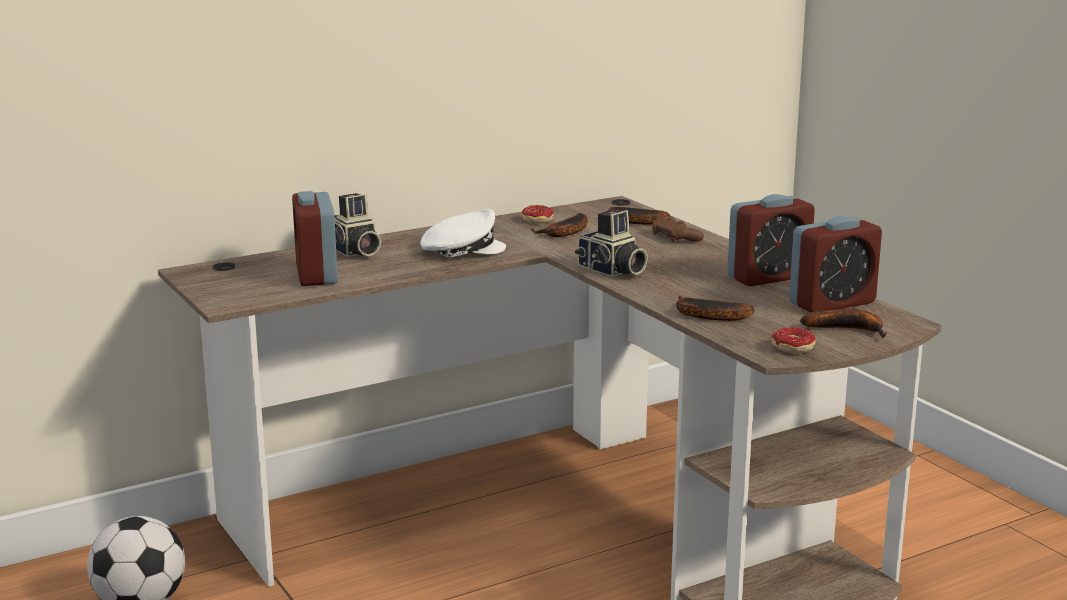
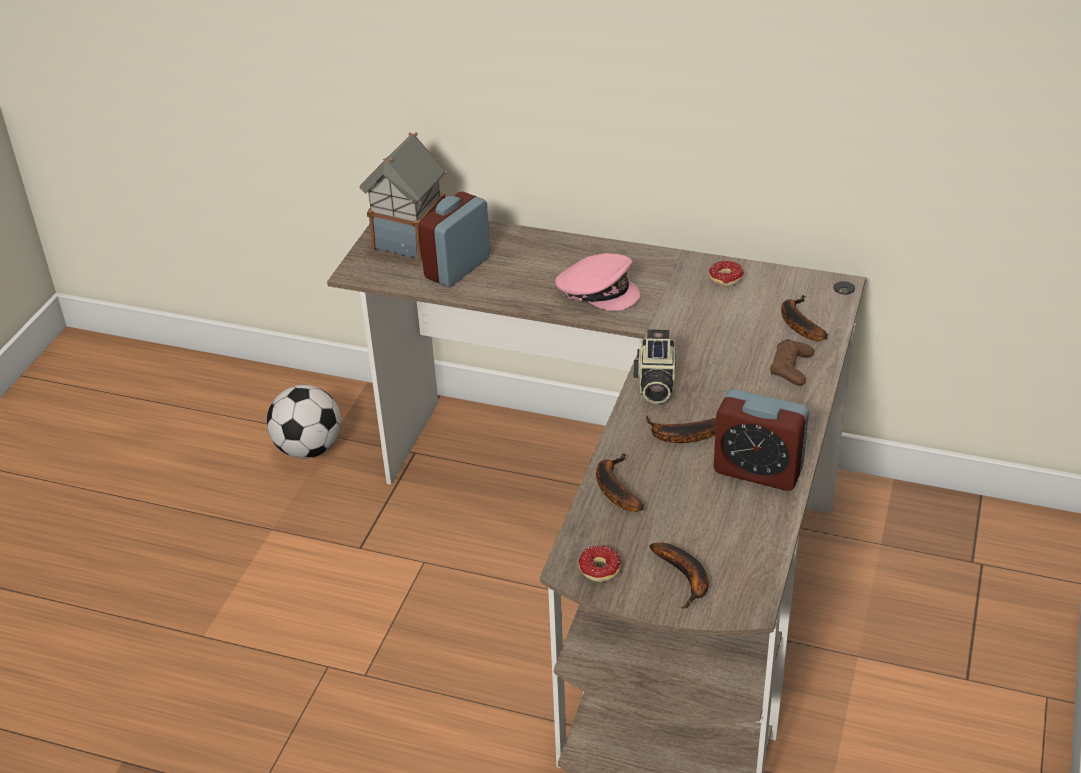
camera: 50 degrees right, 20 degrees up
(237, 275) = (409, 241): none -> toy house
(353, 252) = (526, 250): camera -> none
(461, 250) = (598, 290): white cap -> pink cap
(566, 233) = (715, 310): banana -> banana (681, 436)
(832, 303) = (739, 538): alarm clock -> none

